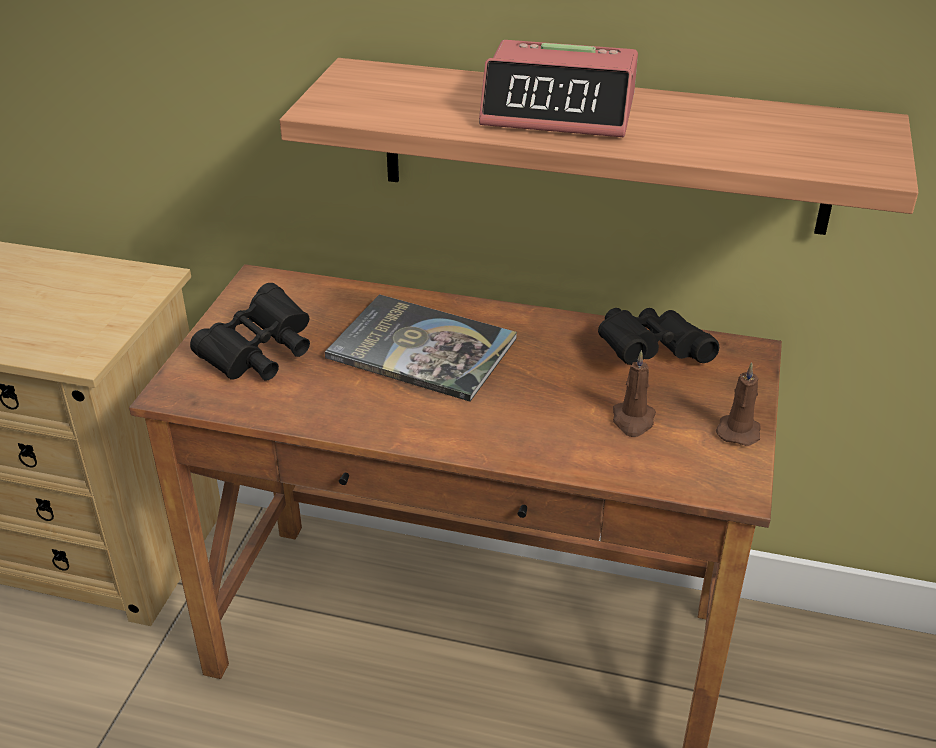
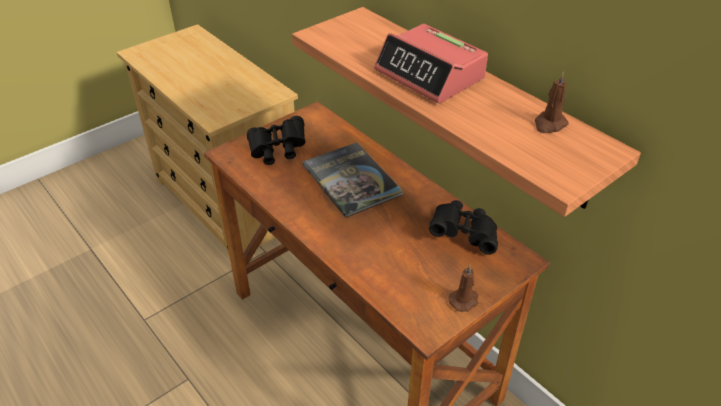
camera: 35 degrees right, 5 degrees up
(633, 420) = (414, 267): brown candle -> brown candle (549, 124)

